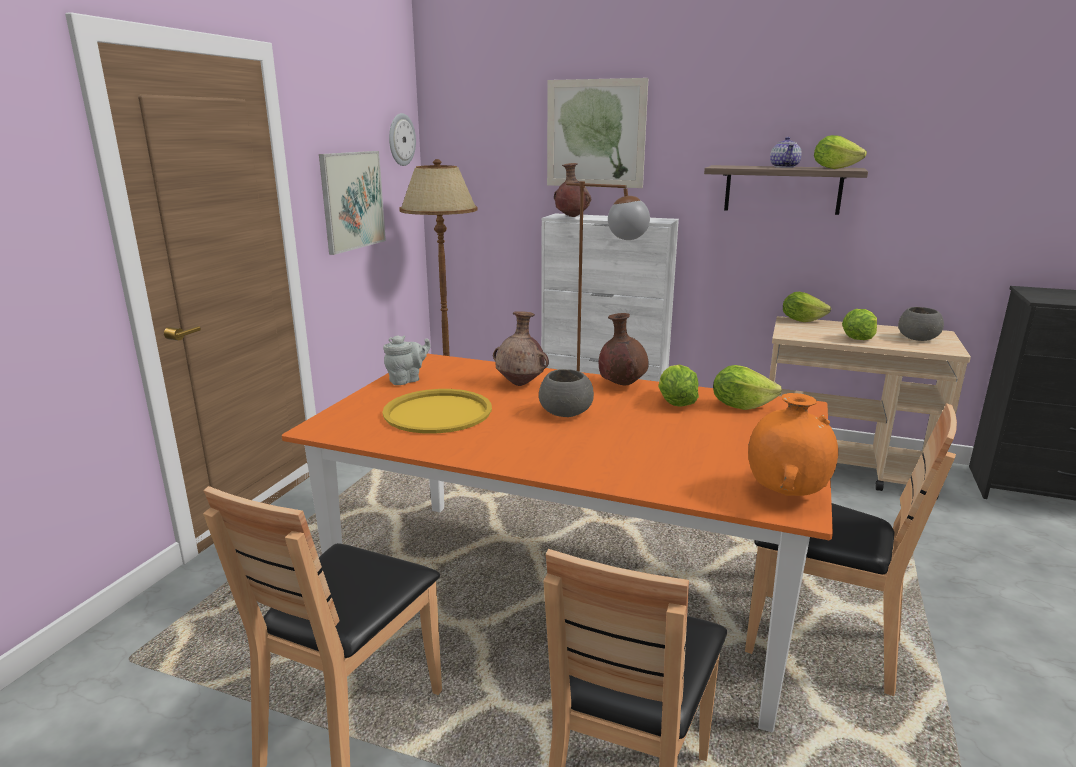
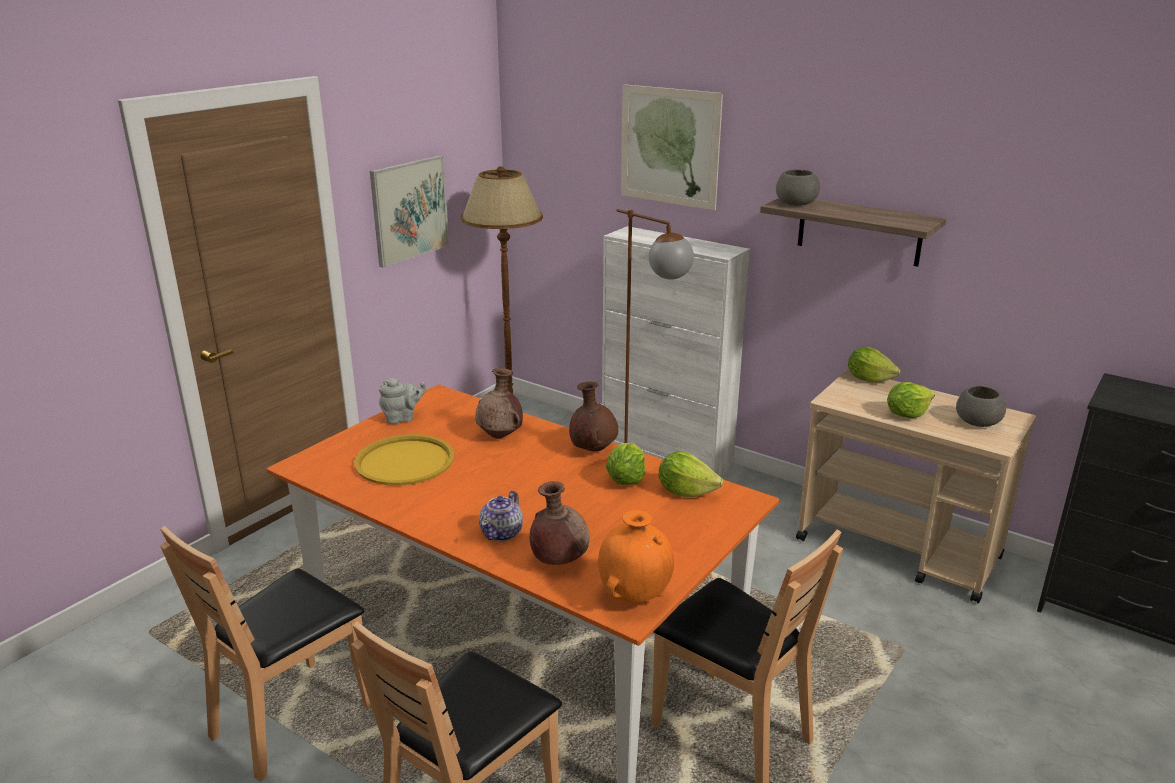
camera: 15 degrees right, 5 degrees up
(401, 139) = (475, 137): wall clock -> none
(565, 413) = (514, 477): grey bowl -> grey bowl (795, 204)
(571, 217) = (635, 237): brown vase -> brown vase (558, 560)
(784, 167) = (854, 210): teapot -> teapot (502, 533)
(834, 168) = (901, 220): lettuce -> none

